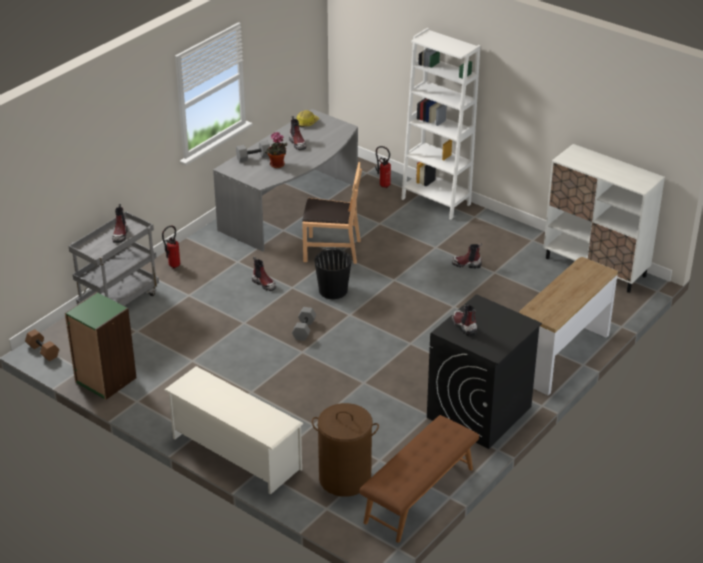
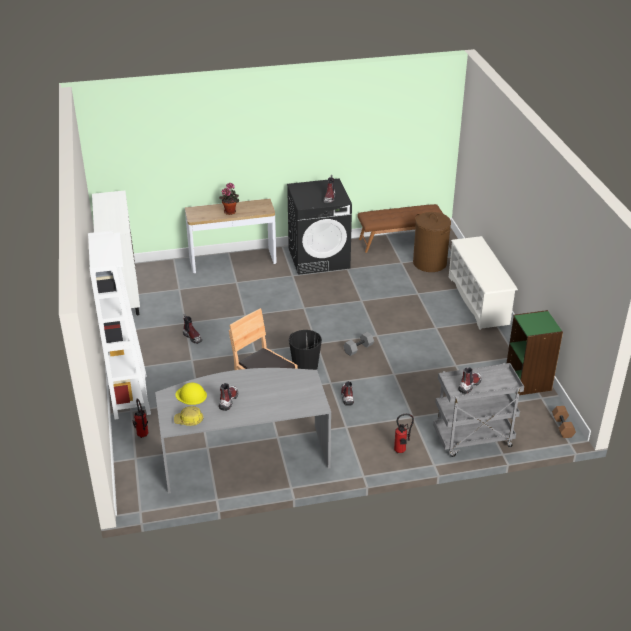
camera: 140 degrees left, 0 degrees up
(253, 157) = (282, 406): grey dumbbell -> none
(277, 165) = (274, 386): potted plant -> potted plant (230, 211)
(329, 135) = (191, 395): none -> yellow hard hat

